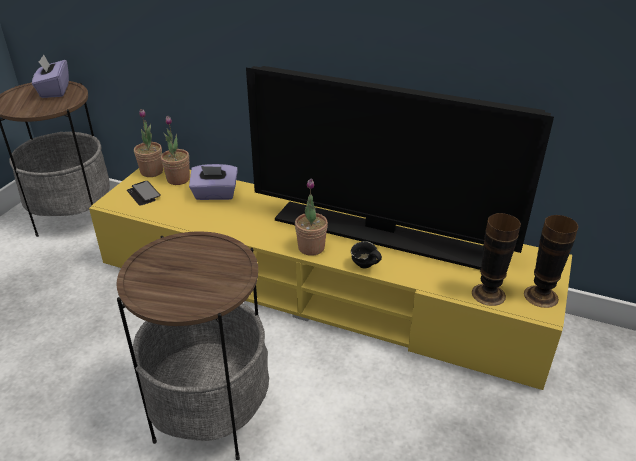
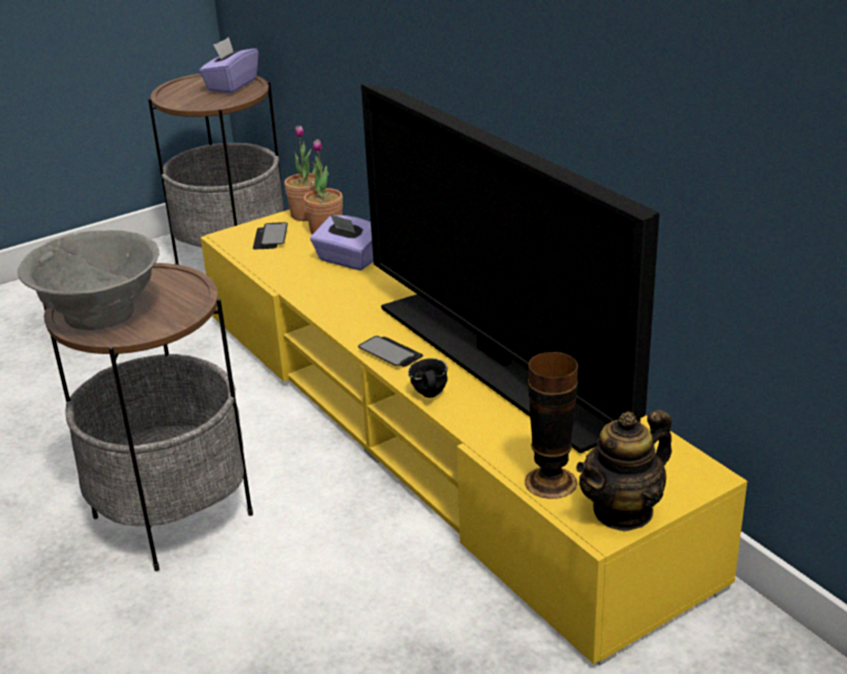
camera: 35 degrees right, 5 degrees down
(175, 289) = (100, 313): none -> grey bowl
(311, 247) = (390, 353): potted plant -> phone
(541, 296) = (623, 511): vase -> teapot

